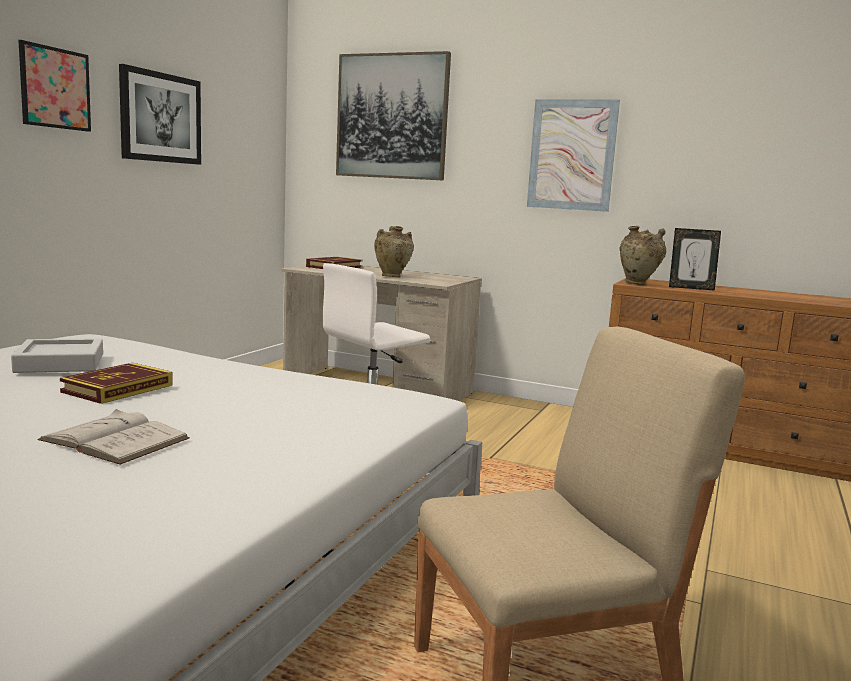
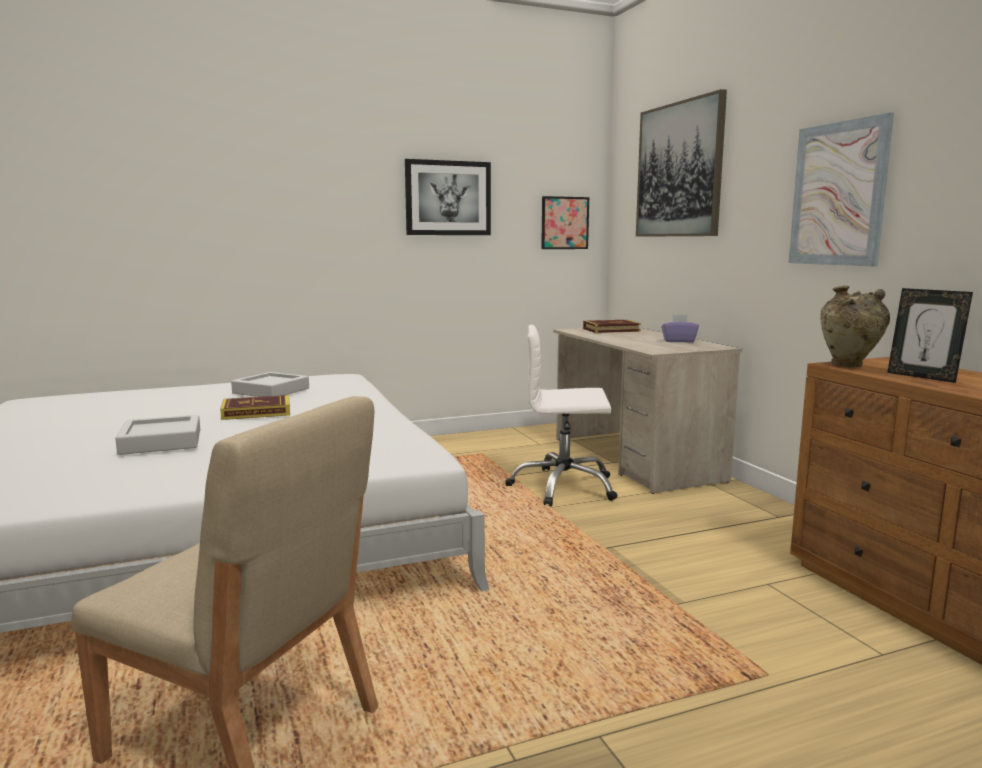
camera: 45 degrees right, 0 degrees up
(55, 88) = (344, 186): picture -> picture (564, 223)
(115, 439) = (161, 442): white book -> grey tray
(392, 277) = (630, 342): beige vase -> none
(421, 274) = (678, 341): none -> purple tissue box

